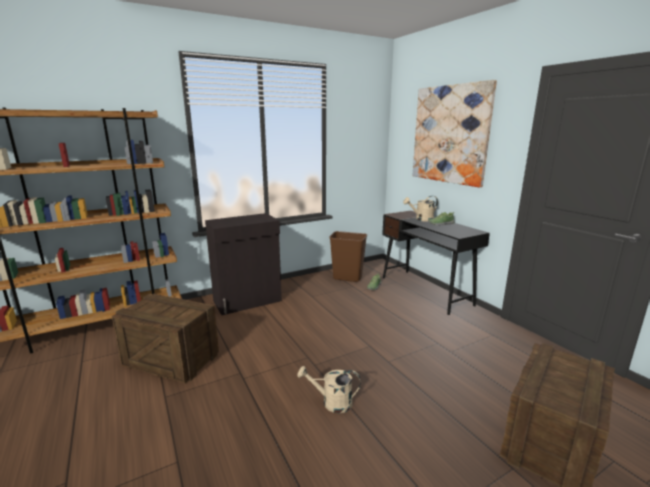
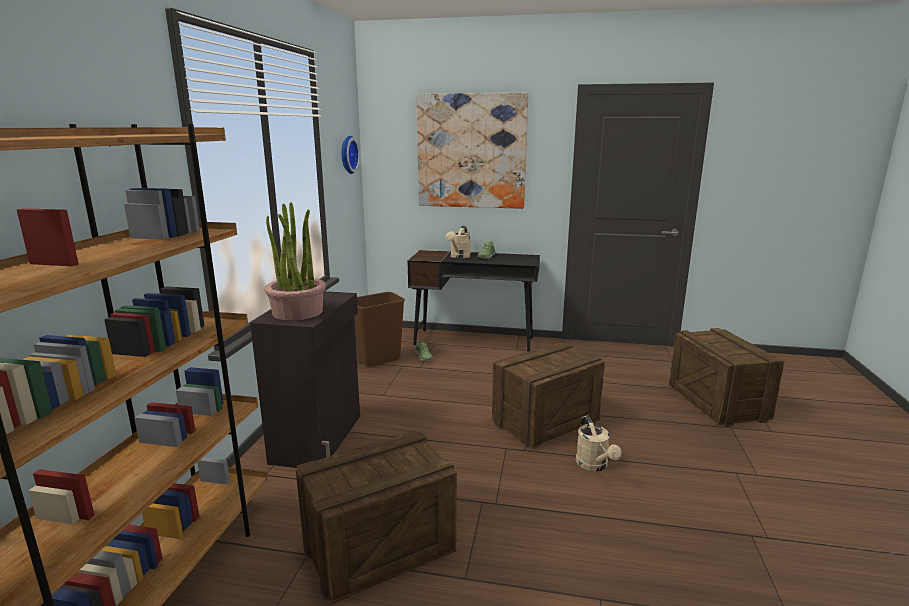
camera: 50 degrees left, 0 degrees up
(230, 221) = (297, 312): none -> potted plant
(331, 402) = (594, 465): beige watering can -> beige watering can turned 60 degrees counterclockwise
(363, 358) = (545, 421): none -> crate
(365, 135) = (347, 154): none -> wall clock

